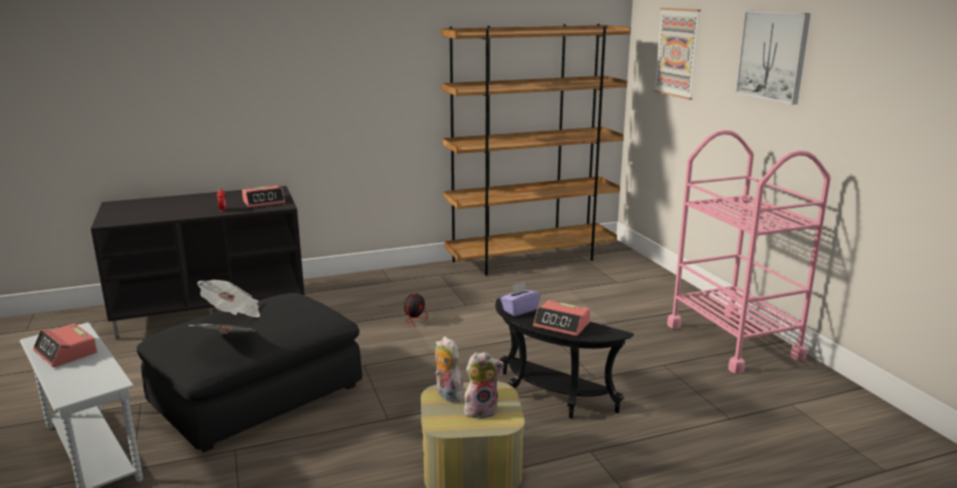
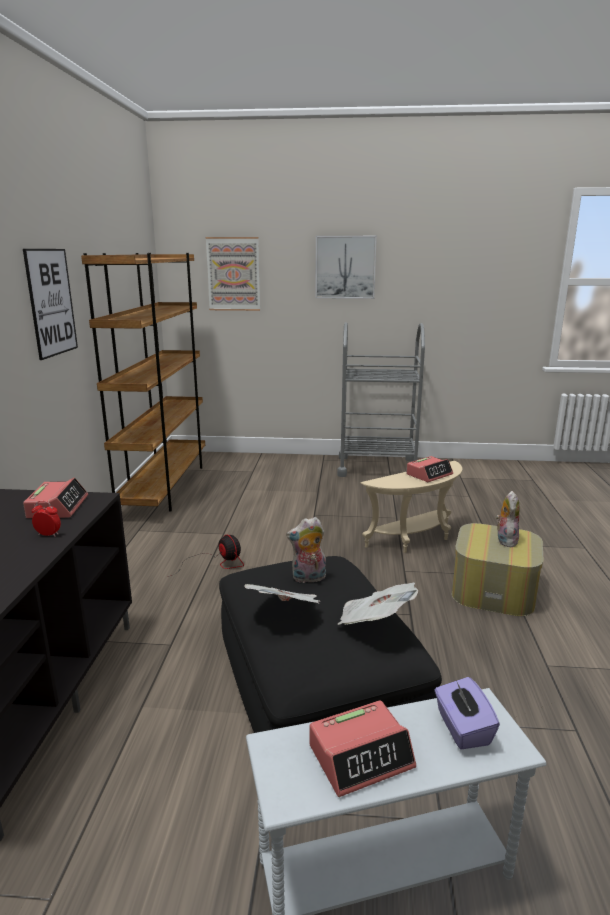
camera: 65 degrees left, 0 degrees up
(393, 65) = (51, 302): none -> picture
(447, 395) = (476, 548): plush toy -> plush toy (308, 578)
(519, 310) = (393, 481): purple tissue box -> purple tissue box (462, 728)
(550, 398) = (415, 539): black side table -> beige side table
(733, 341) = (377, 467): pink cart -> grey cart

